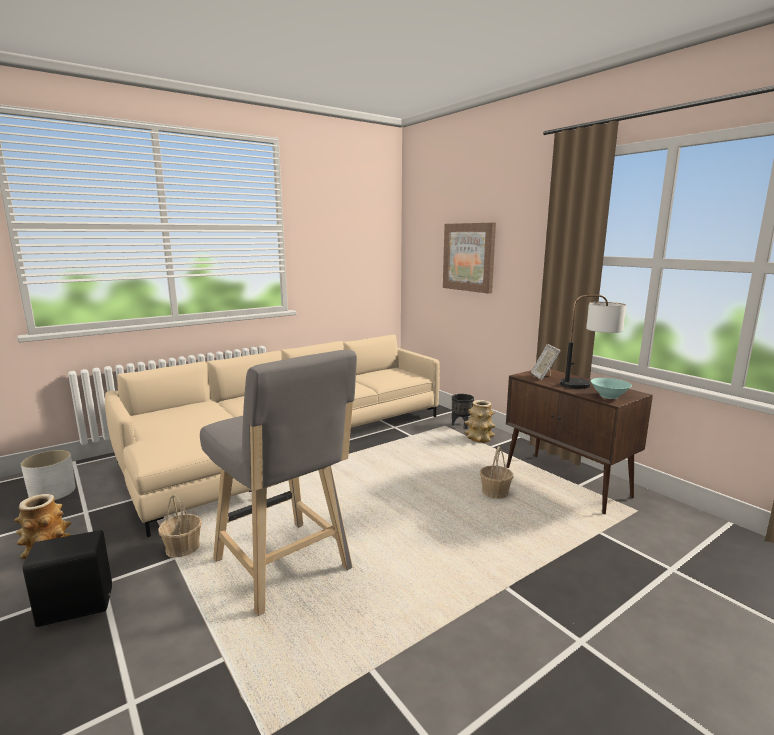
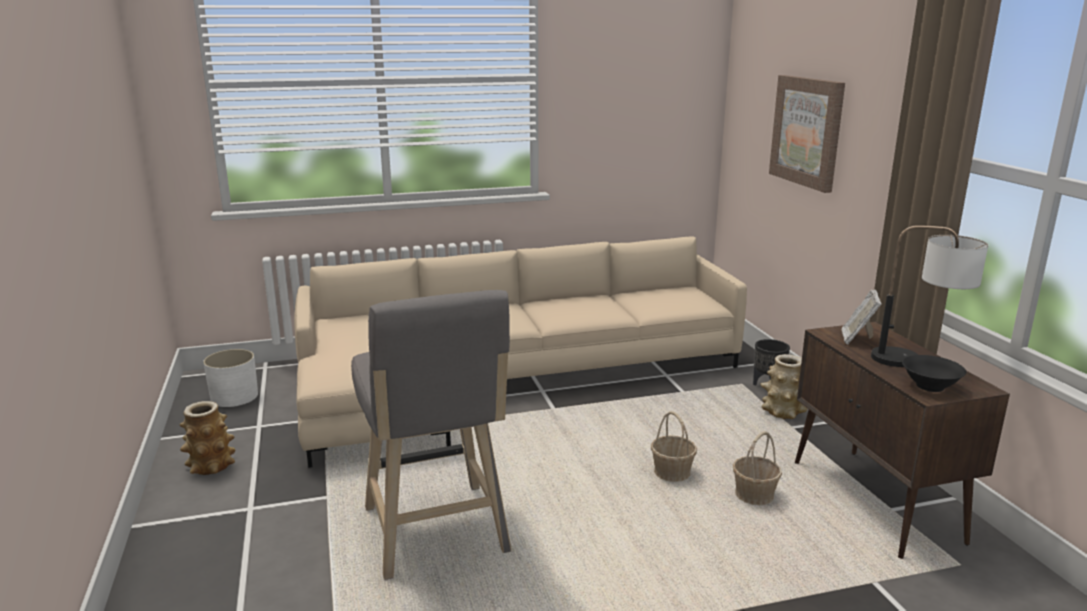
camera: 20 degrees right, 5 degrees up
(75, 606) = (219, 526): black speaker -> none
(183, 547) = (340, 487): basket -> basket (672, 472)
(609, 396) = (930, 386): turquoise bowl -> black bowl

